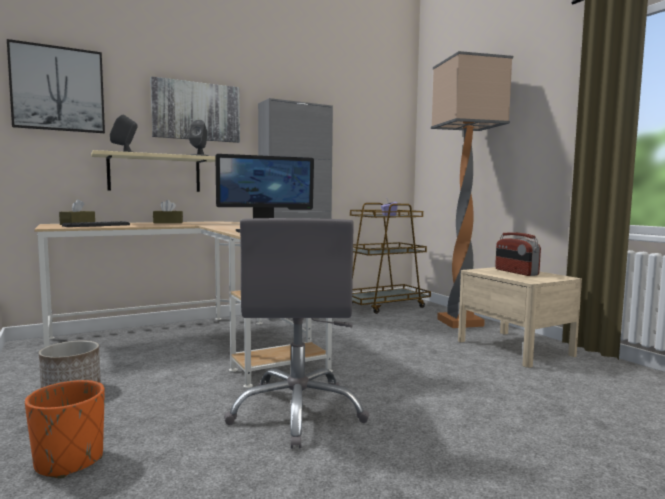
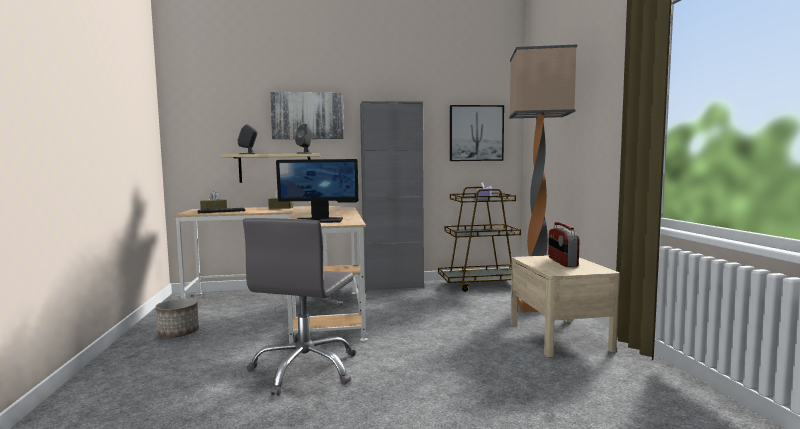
camera: 20 degrees right, 0 degrees up
(58, 89) = (204, 108): picture -> picture (476, 133)
(69, 461) = (135, 380): orange planter -> none

